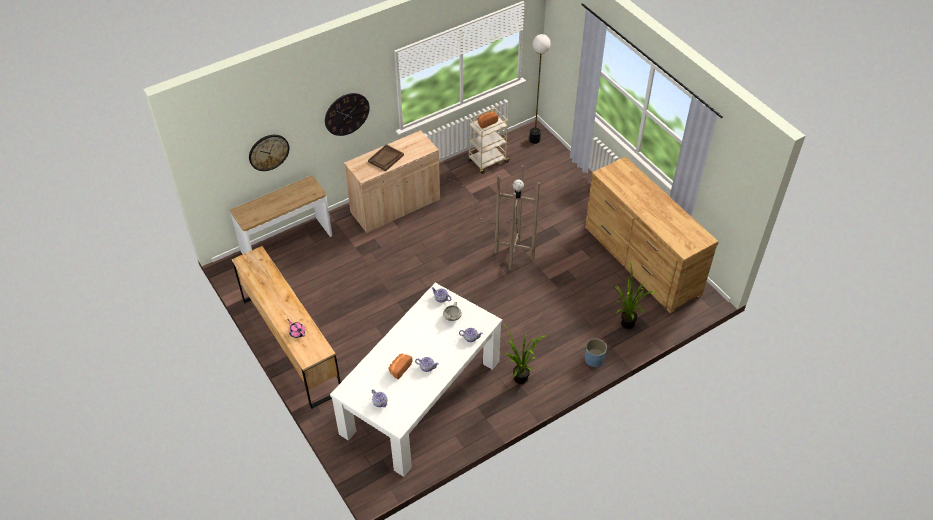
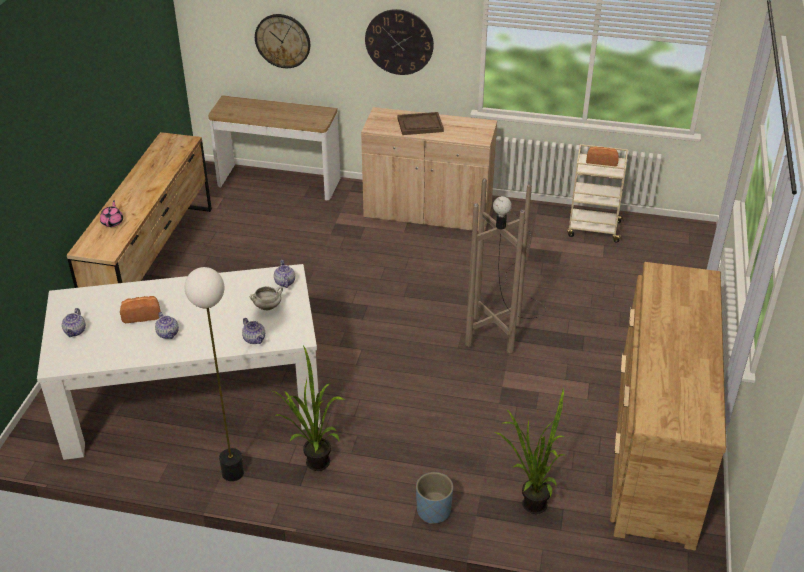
camera: 45 degrees right, 10 degrees down
(534, 140) = (684, 240): floor lamp -> floor lamp (233, 473)

